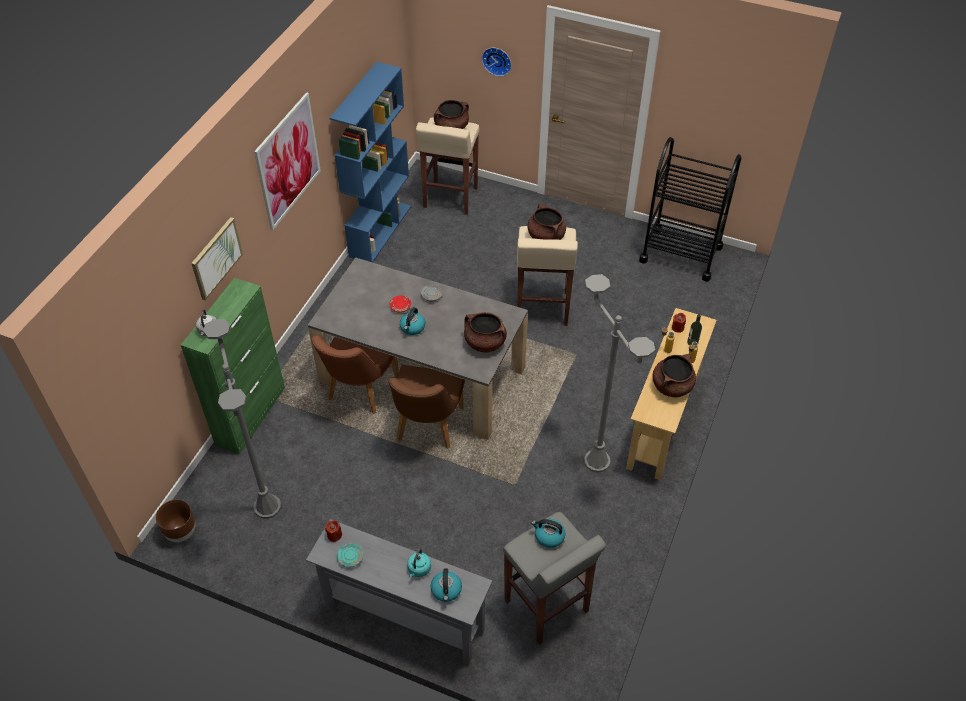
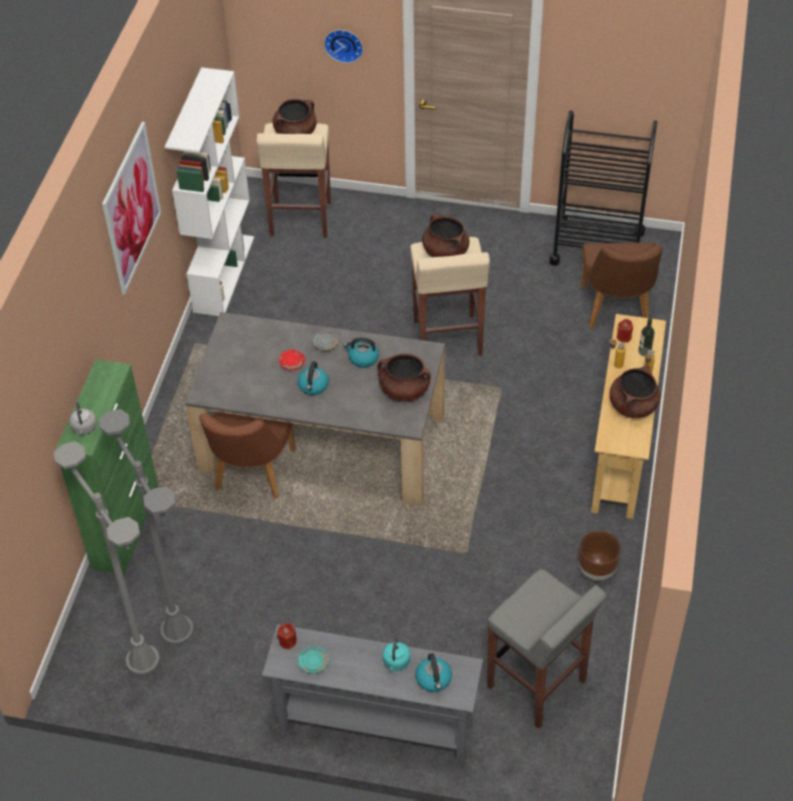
camera: 10 degrees left, 0 degrees up
(181, 532) = (80, 678): brown planter -> brown planter (596, 570)
(216, 258) = (77, 338): picture -> none
(380, 230) = (223, 273): blue bookcase -> white bookcase
(427, 429) = (345, 506): brown chair -> brown chair (616, 312)
(548, 536) = (536, 598): kettle -> kettle (363, 358)
(597, 461) = (555, 510): grey floor lamp -> grey floor lamp (143, 660)

